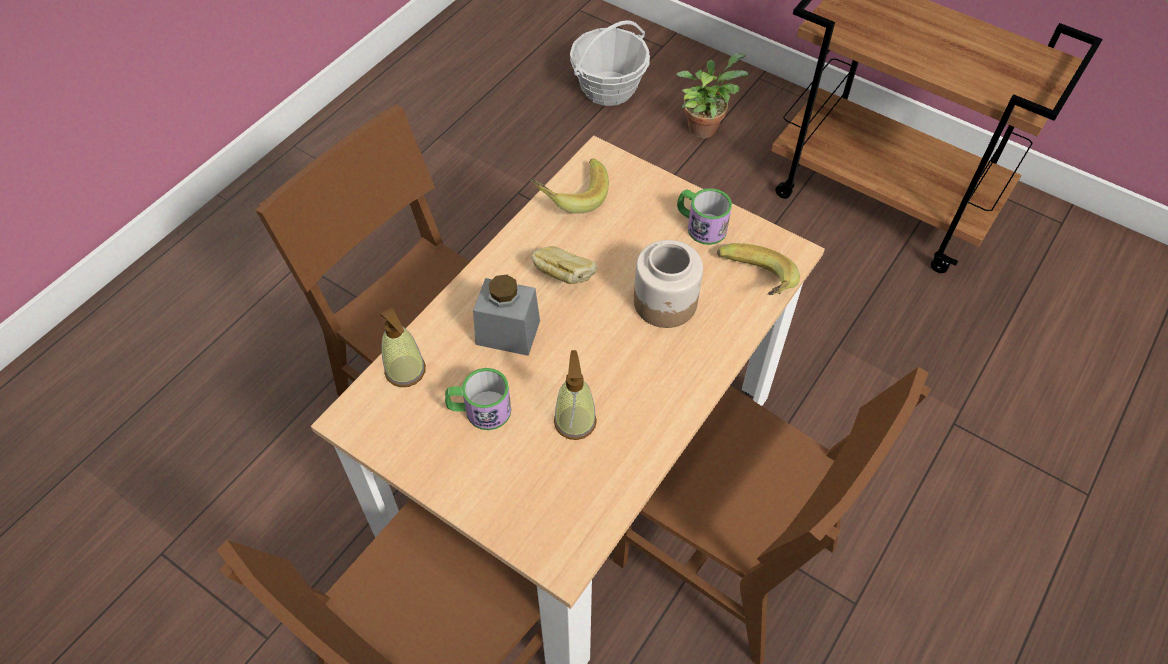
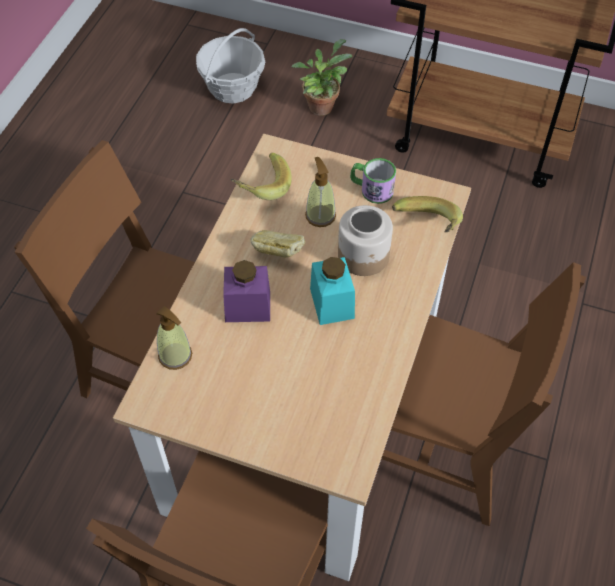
camera: 15 degrees left, 0 degrees up
(479, 410) = (246, 373): mug -> none
(508, 332) = (247, 307): grey jar -> purple jar
(575, 421) = (323, 364): soap dispenser -> soap dispenser (320, 215)
(609, 351) = (332, 303): none -> turquoise jar

